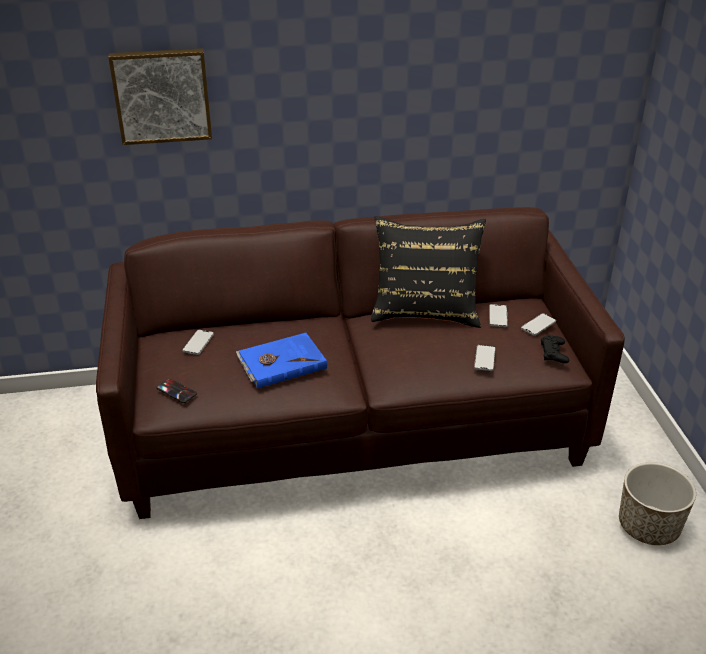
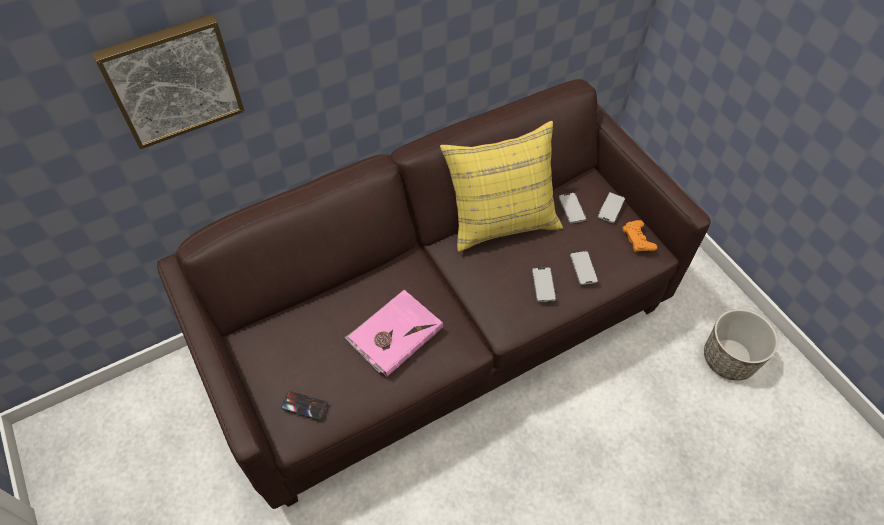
camera: 20 degrees left, 20 degrees up
(198, 343) = (296, 332): phone -> phone (543, 285)
(281, 362) = (394, 334): blue book -> pink book
(426, 309) = (501, 218): black pillow -> yellow pillow
(554, 352) = (638, 239): black game controller -> orange game controller

